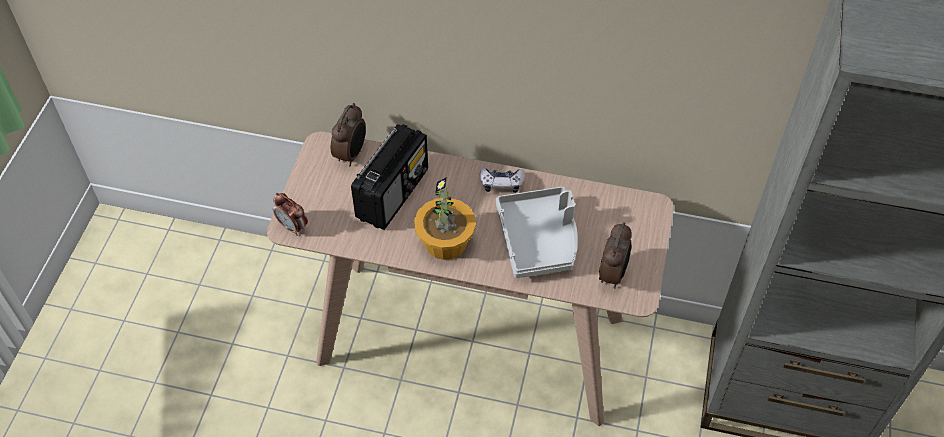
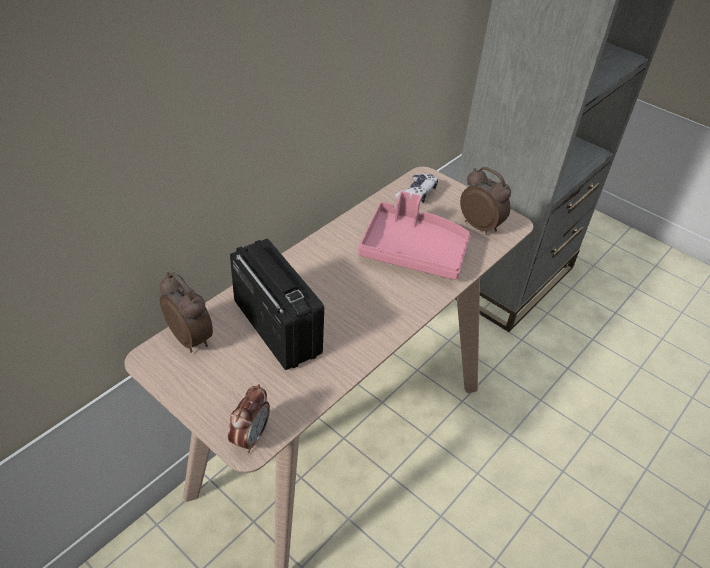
camera: 65 degrees left, 10 degrees down
(293, 227) = (250, 437): alarm clock -> alarm clock turned 45 degrees counterclockwise
(446, 241) = (371, 313): potted plant -> none
(501, 183) = (329, 246): game controller -> game controller (416, 194)
(539, 239) = (413, 251): grey tray -> pink tray

